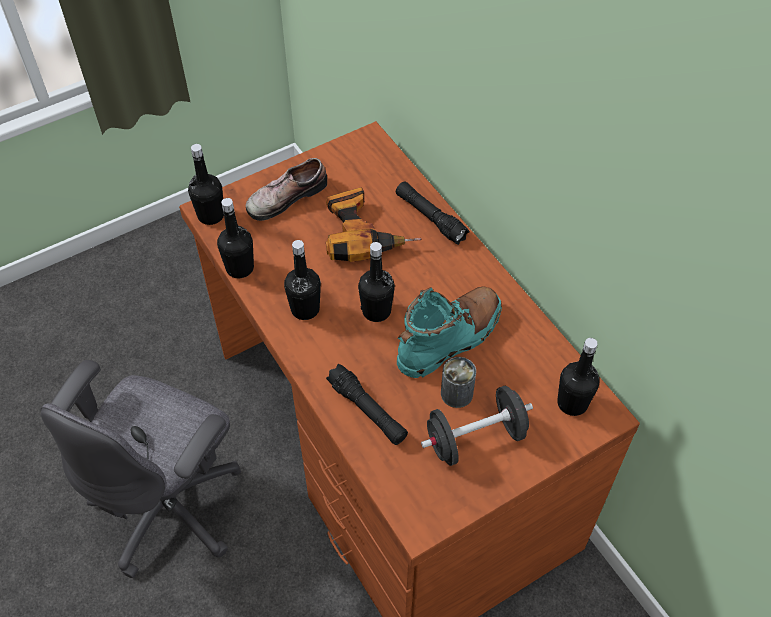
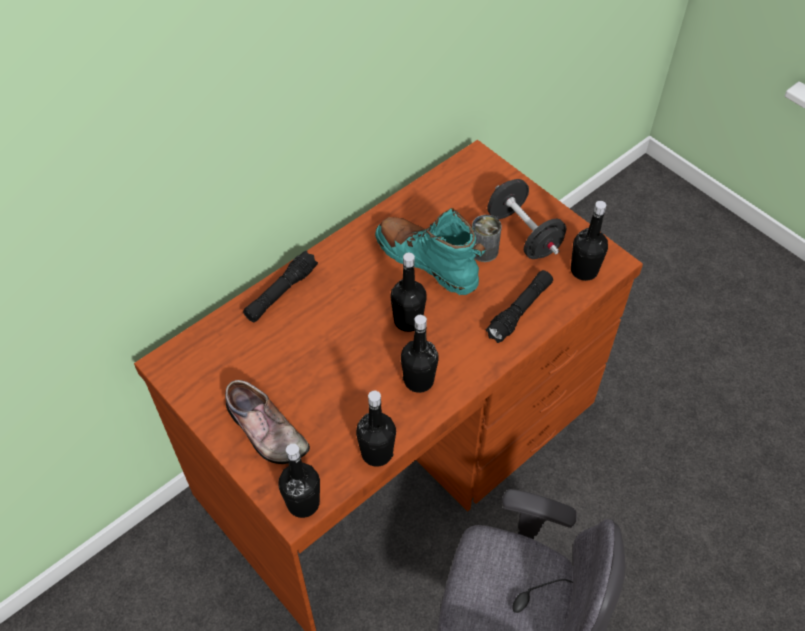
camera: 100 degrees left, 0 degrees up
(363, 232) = (308, 347): power drill -> none
(572, 403) = (471, 177): black bottle -> black bottle (584, 270)

